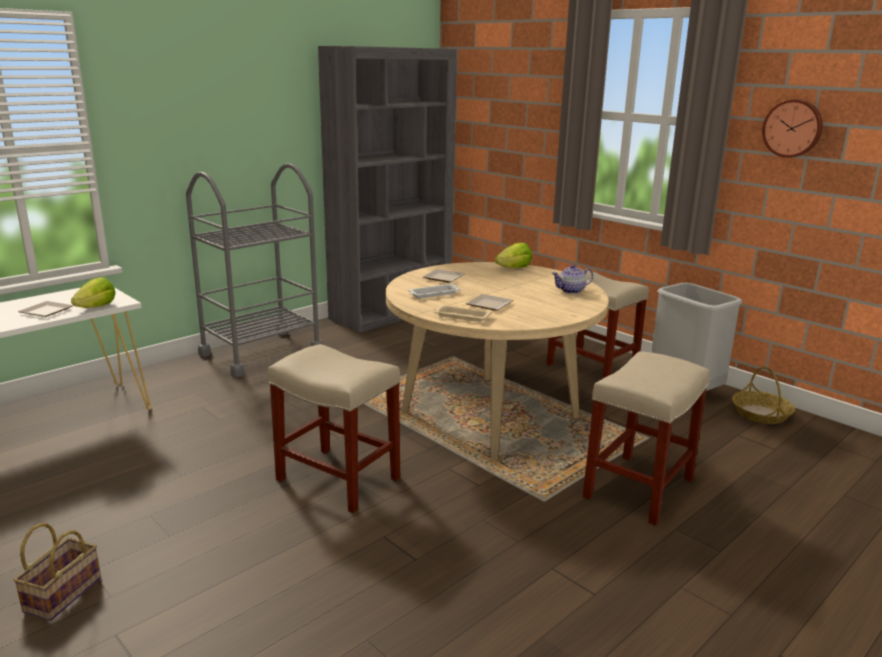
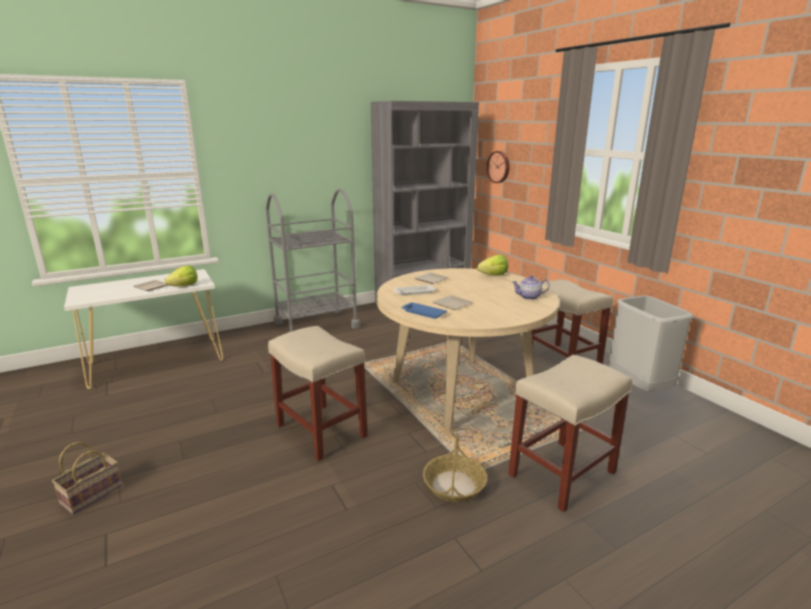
camera: 15 degrees right, 0 degrees up
(461, 316) = (423, 313): beige tray -> blue tray
(761, 414) = (704, 418): basket -> basket (454, 485)
(793, 128) = (751, 162): wall clock -> wall clock (499, 167)

